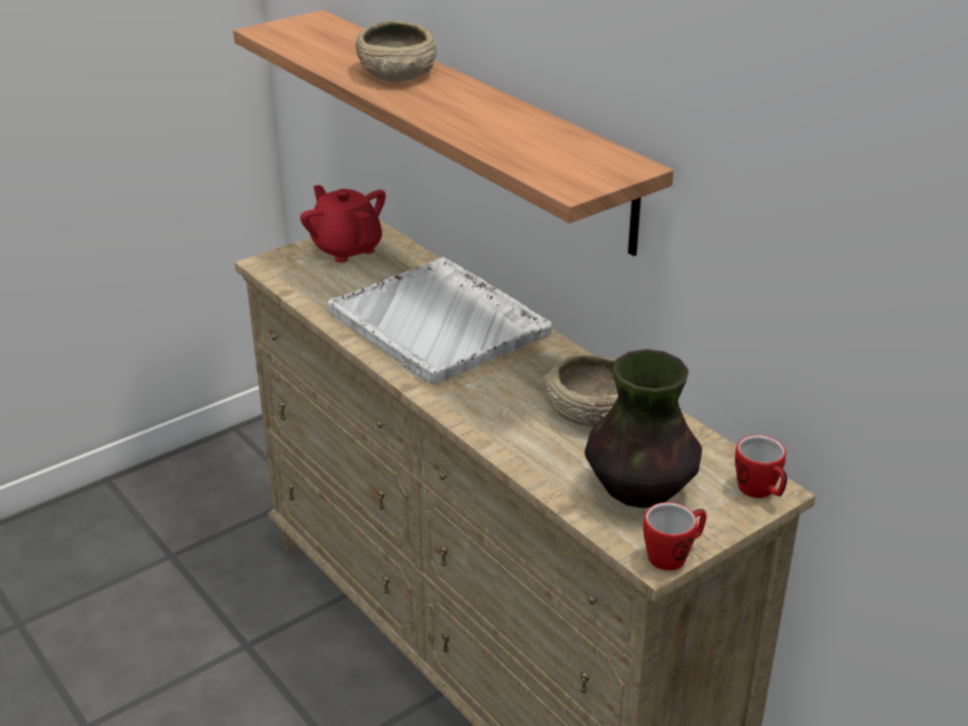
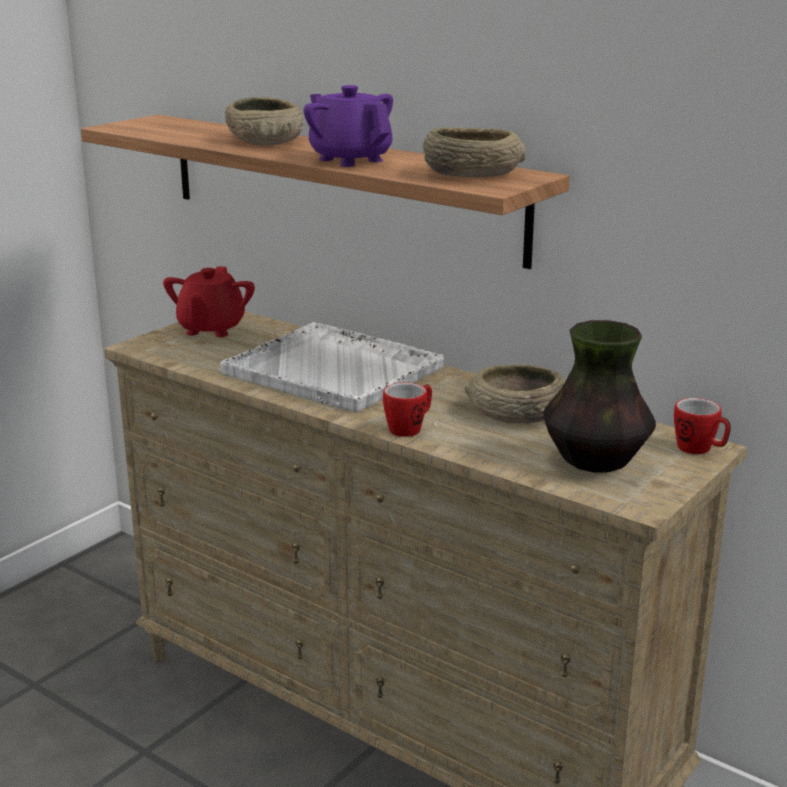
camera: 15 degrees left, 10 degrees down
(346, 248) = (211, 329): red teapot -> red teapot turned 120 degrees counterclockwise
(459, 117) = (350, 160): none -> purple teapot
(568, 157) = (471, 174): none -> beige bowl
(673, 555) = (656, 502): mug -> mug (410, 428)

